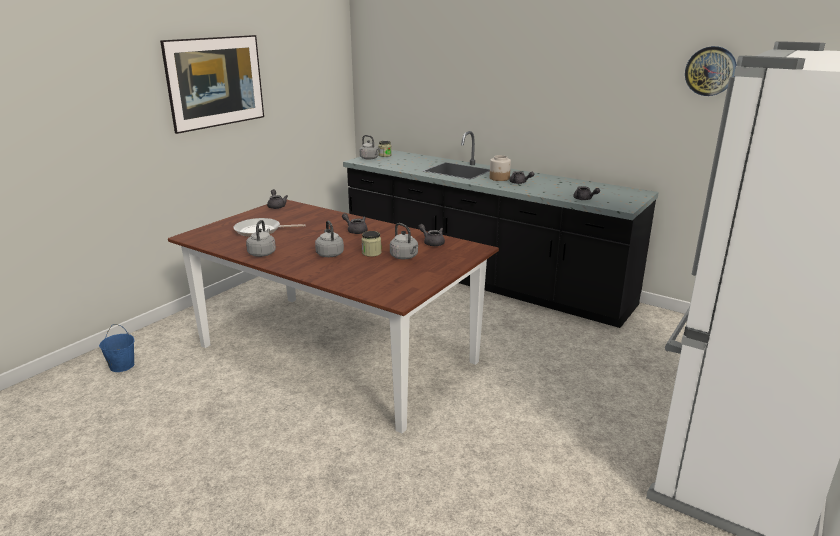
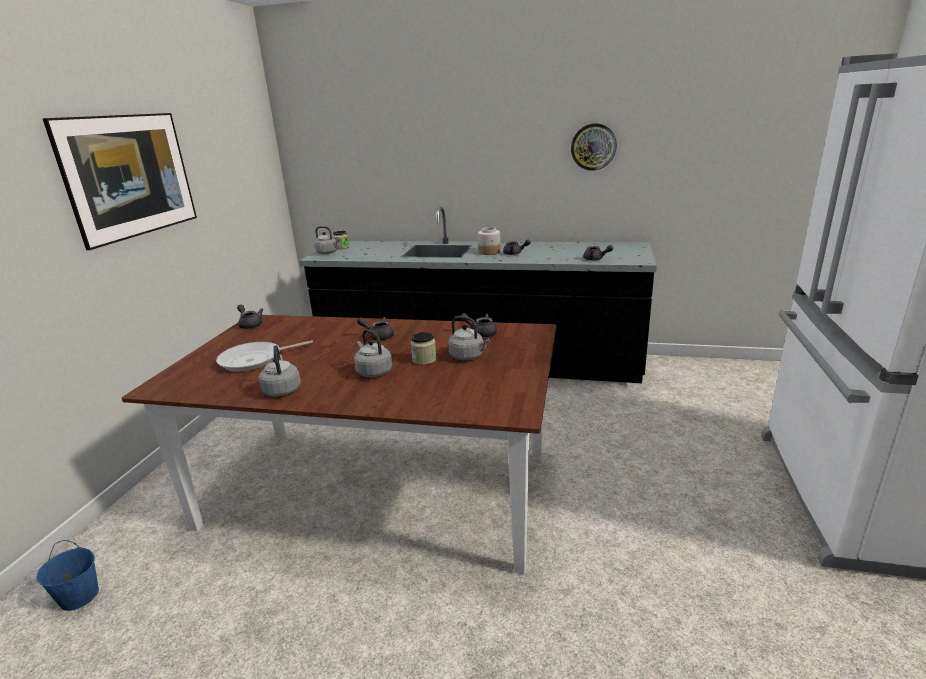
camera: 20 degrees left, 0 degrees up
(710, 71) = (691, 115): wall clock -> wall clock (593, 147)

